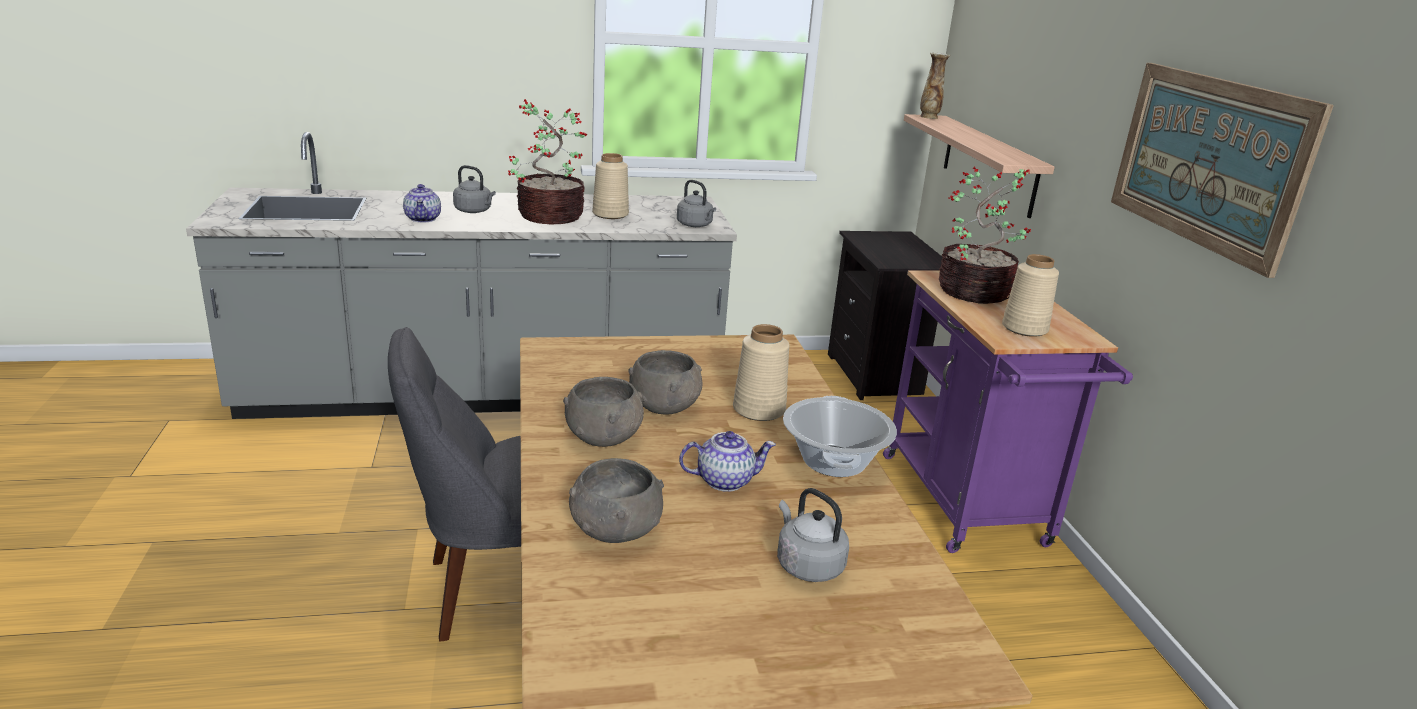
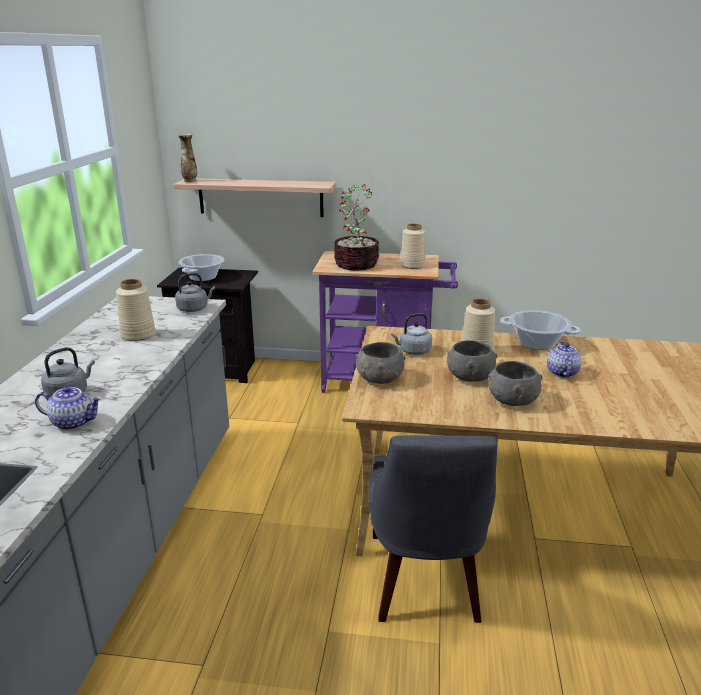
camera: 70 degrees left, 0 degrees up
(548, 216) = (121, 360): potted plant -> none
(615, 529) = (620, 408): grey bowl -> grey bowl (379, 379)
(807, 565) = (638, 366): grey kettle -> grey kettle (413, 351)
(891, 246) = (203, 277): none -> cooking pot
(1207, 161) = (462, 150): picture -> none

